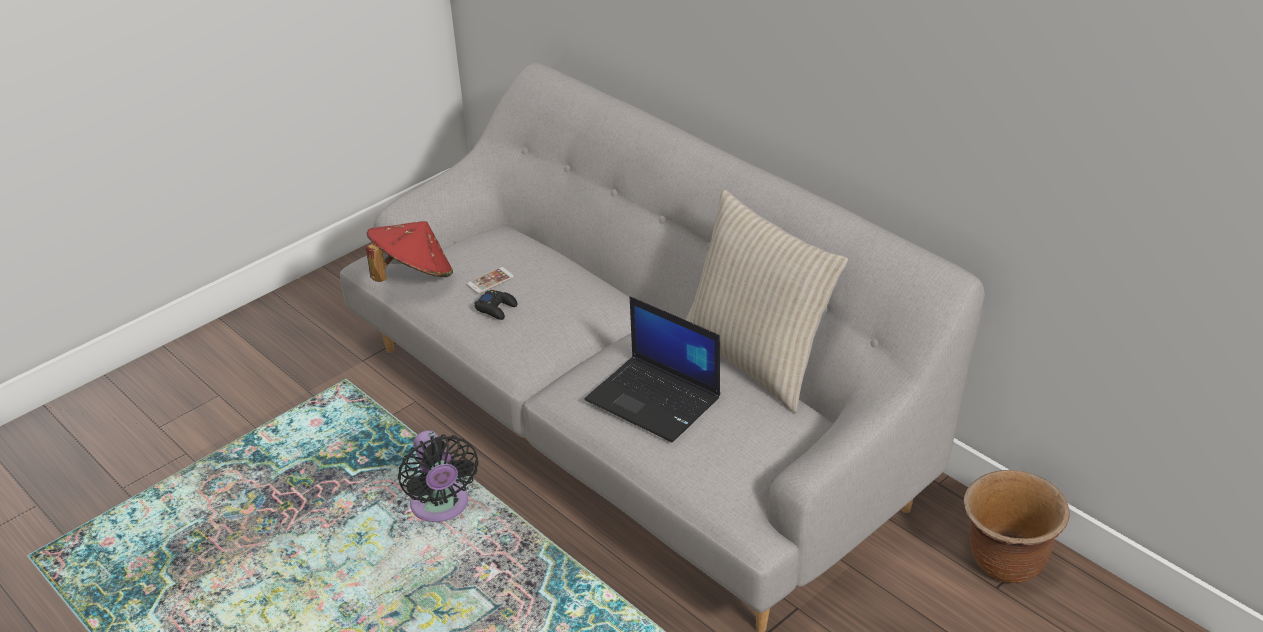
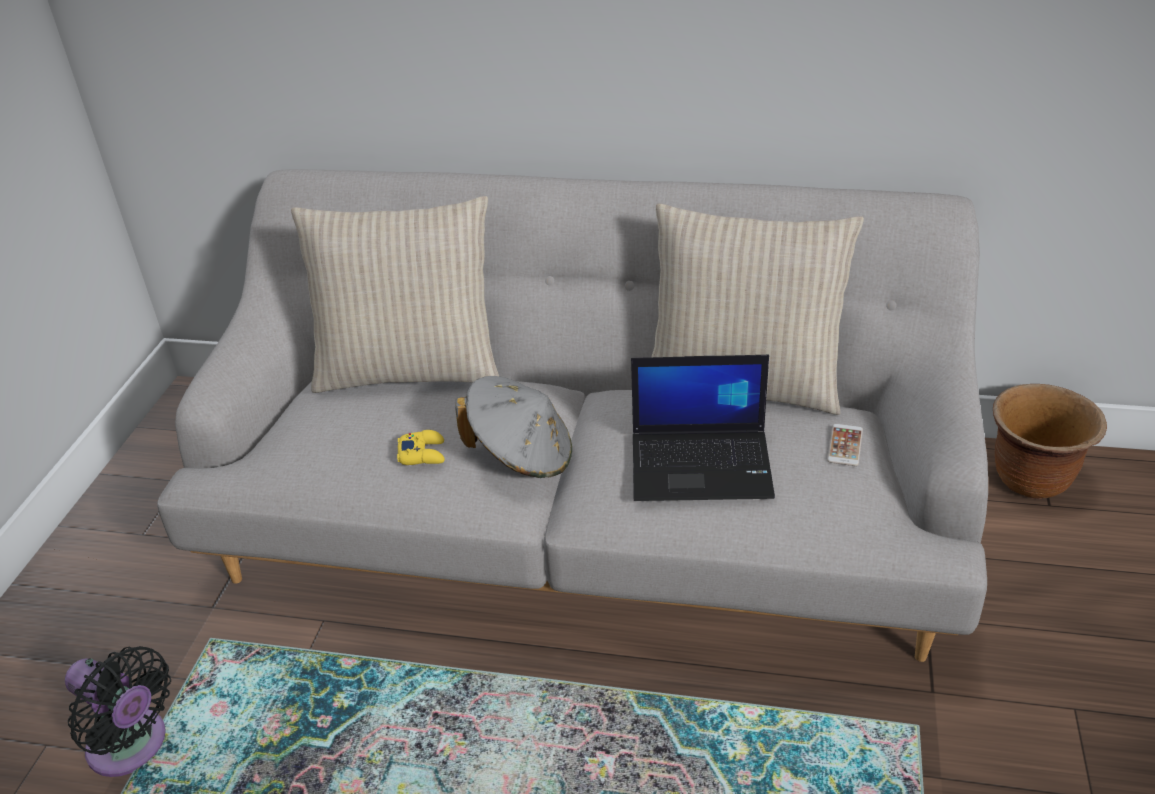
camera: 35 degrees left, 0 degrees up
(413, 276) = (281, 464): red hat -> none
(441, 507) = (473, 723): black fan -> black fan (132, 747)
(490, 281) = (383, 428): phone -> phone (845, 445)
(496, 308) = (422, 453): black game controller -> yellow game controller
(549, 248) = (410, 370): none -> beige pillow
(558, 339) = (521, 456): none -> grey hat

